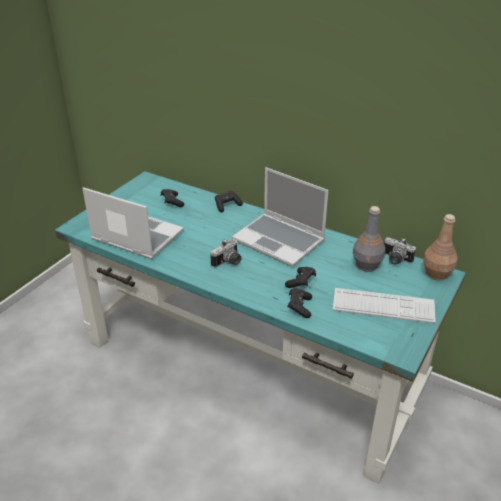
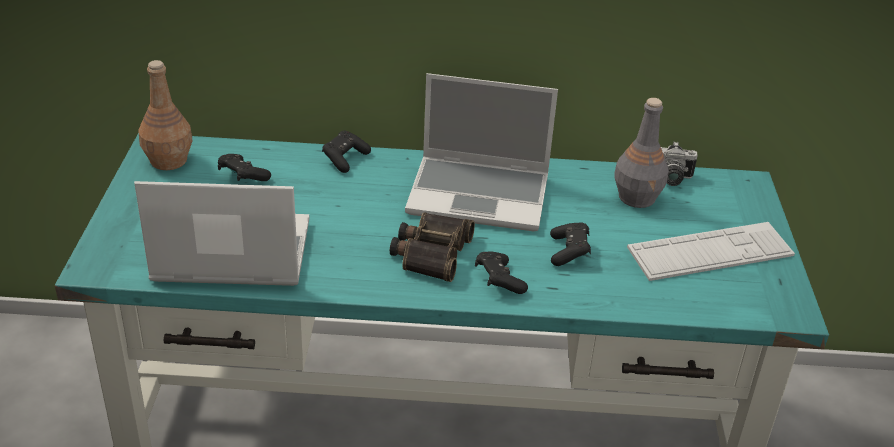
camera: 30 degrees left, 0 degrees up
(228, 262) = (431, 253): camera -> binoculars
(299, 307) = (600, 291): black game controller -> black game controller (498, 281)
(437, 273) = (736, 183): brown bottle -> brown bottle (168, 160)

